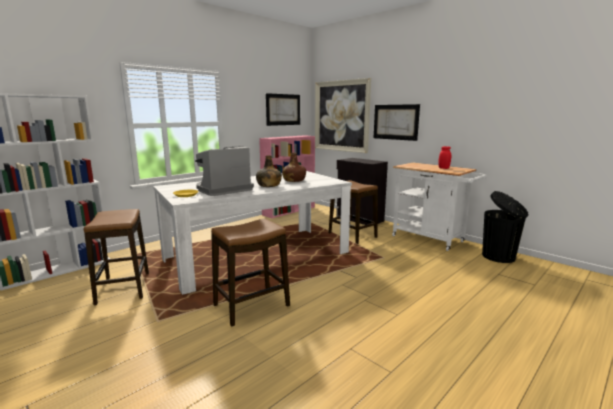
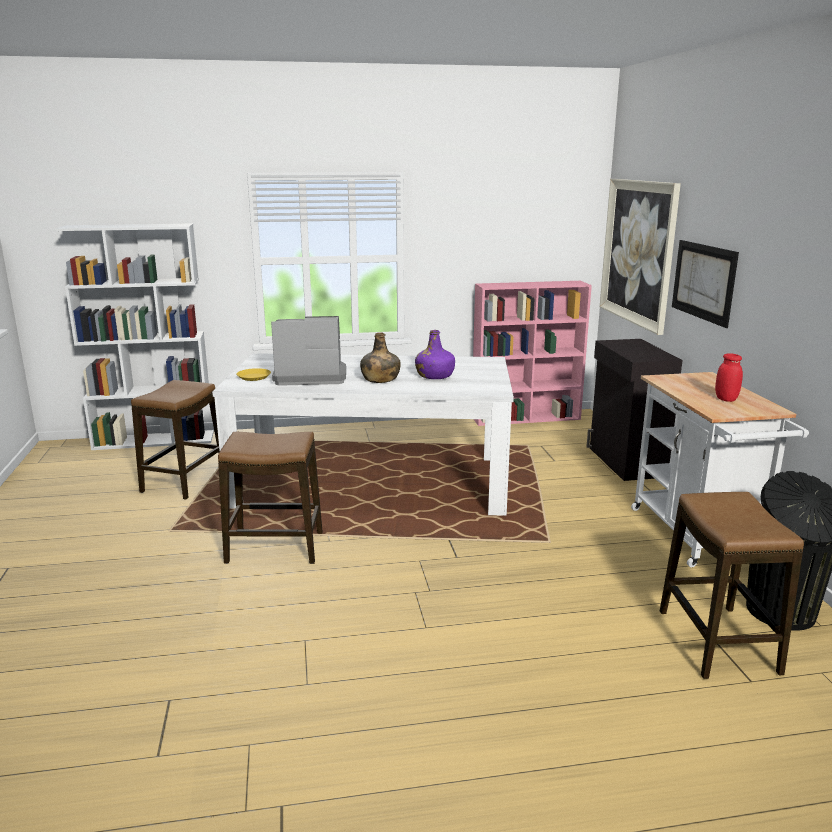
camera: 35 degrees right, 5 degrees up
(283, 109) = (534, 232): picture -> none
(294, 180) = (435, 376): brown bottle -> purple bottle
(352, 235) = (561, 489): stool -> stool (718, 642)

